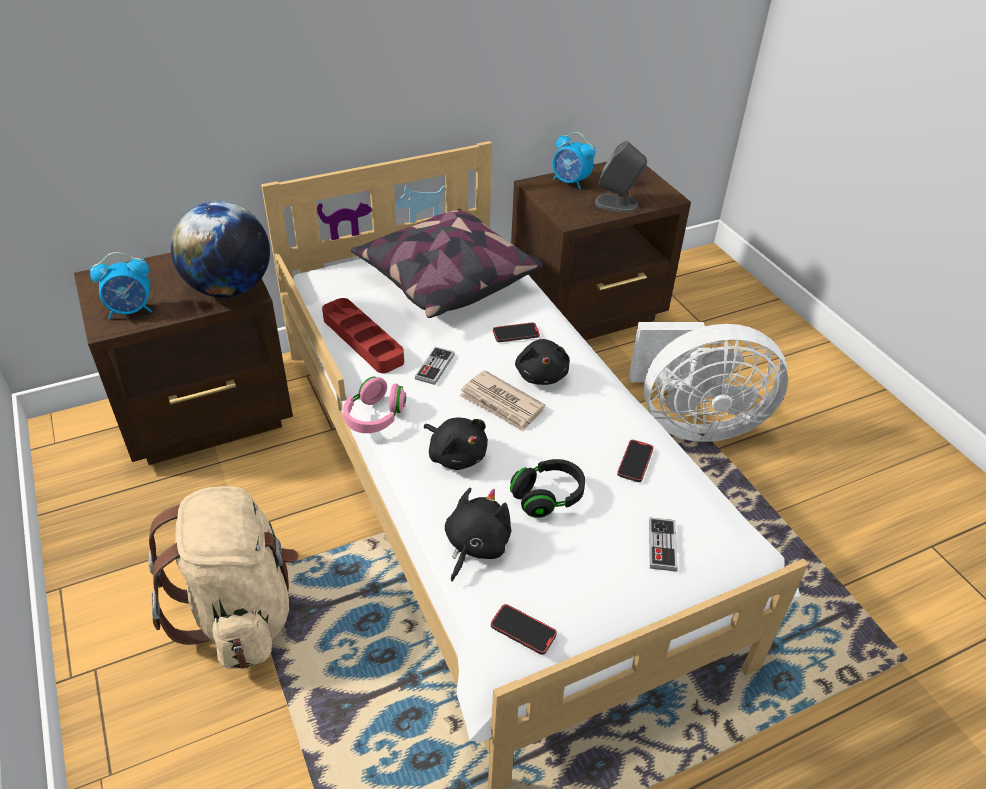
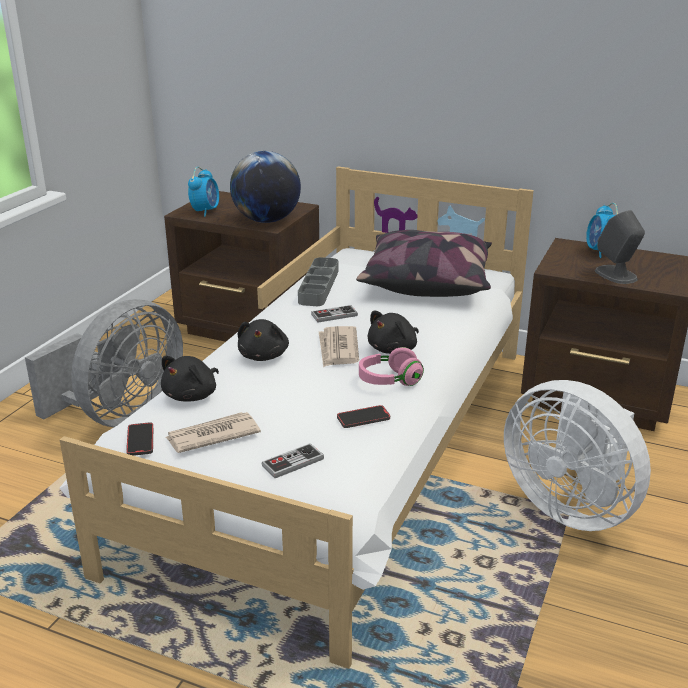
camera: 50 degrees right, 15 degrees down
(131, 310) = (205, 211): alarm clock -> alarm clock turned 105 degrees counterclockwise
(241, 612) = (121, 416): beige backpack -> grey fan
(362, 340) = (319, 286): red tray -> grey tray
(375, 417) = (256, 319): pink headphones -> pink headphones (389, 380)
(475, 546) = (192, 395): black plush toy -> black plush toy turned 135 degrees clockwise
(516, 334) = (419, 325): phone -> none
(548, 497) = (274, 401): black headphones -> none
(566, 573) = (212, 435): none -> newspaper

